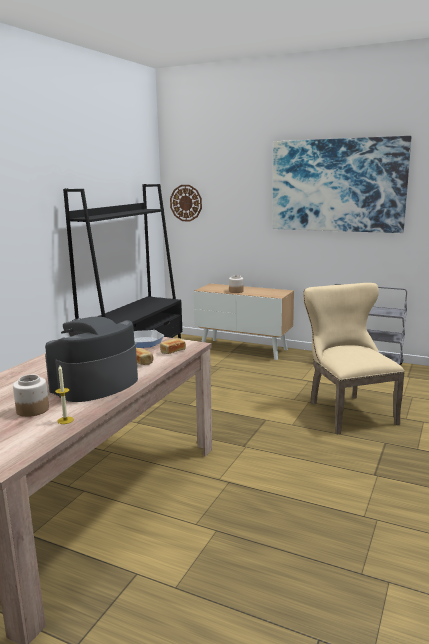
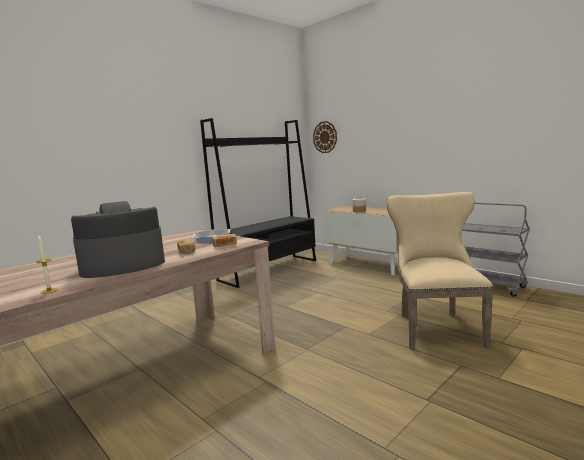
camera: 20 degrees right, 5 degrees down
(32, 410) = (42, 281): jar -> none
(337, 185) = (453, 106): picture -> none

